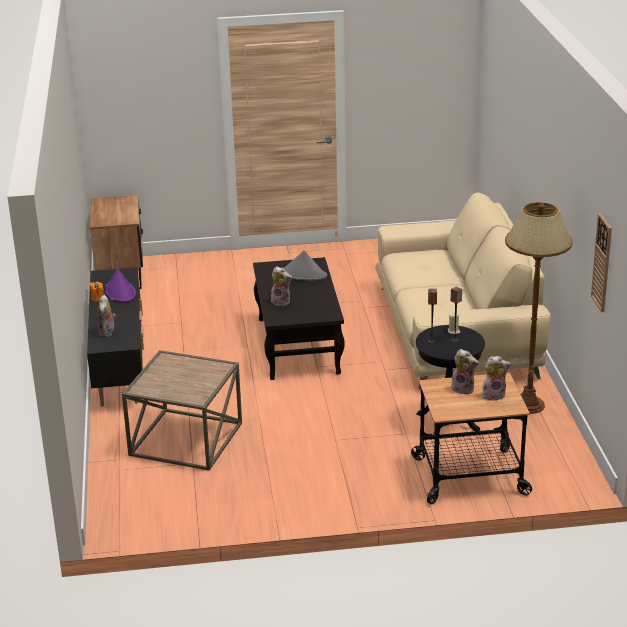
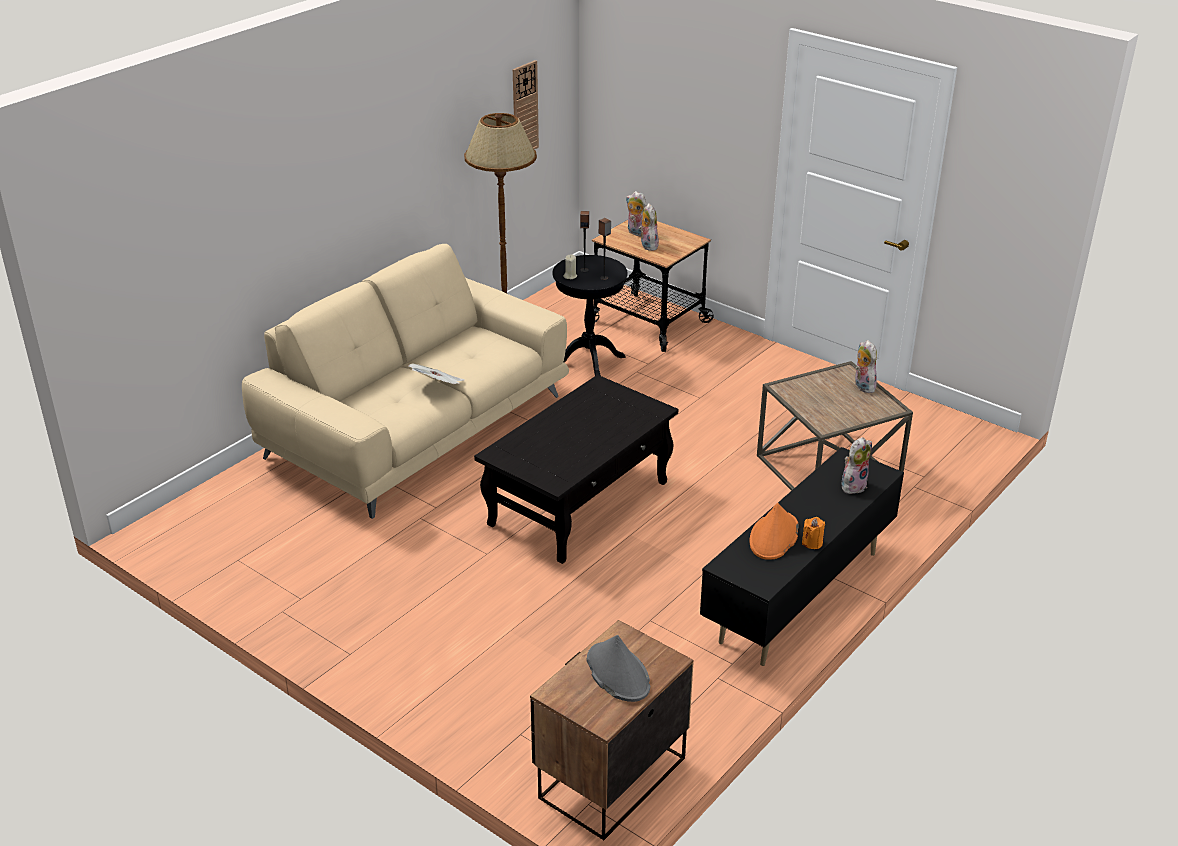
camera: 135 degrees left, 5 degrees up
(120, 292) = (774, 537): purple hat -> orange hat
(282, 302) = (617, 426): plush toy -> plush toy (862, 386)
(303, 274) = (537, 445): grey hat -> grey hat (617, 673)
(418, 279) = (438, 386): none -> newspaper

